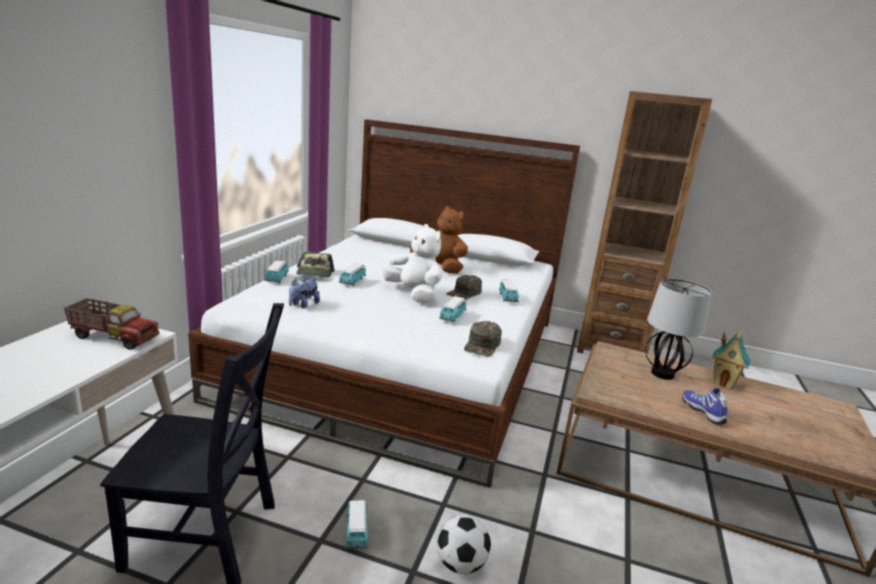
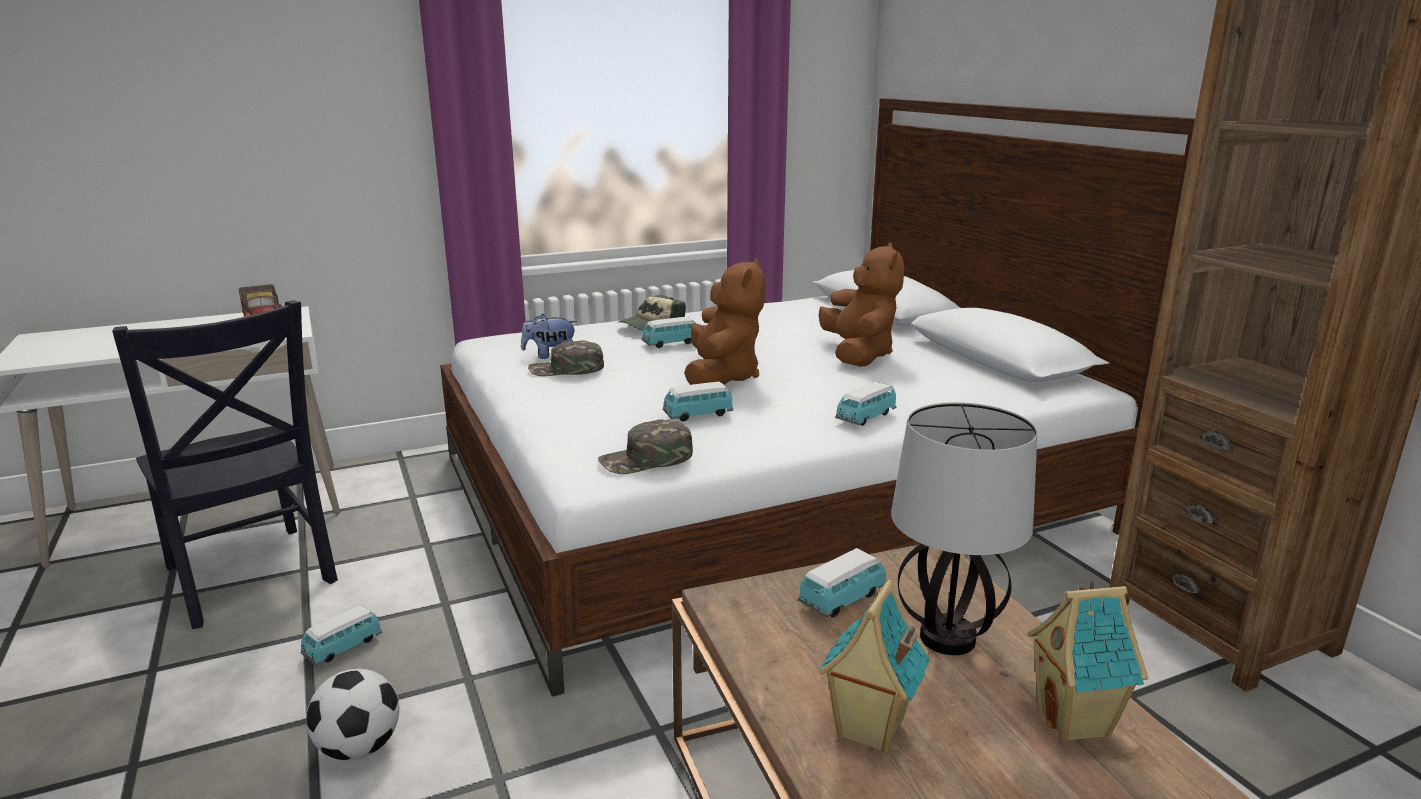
camera: 50 degrees right, 0 degrees up
(277, 278) = (595, 324): toy car -> toy car (842, 599)
(414, 294) = (722, 377): white plush toy -> brown plush toy
(464, 293) = (802, 393): green cap -> green cap (566, 369)
(703, 411) = (868, 731): shoe -> toy house

